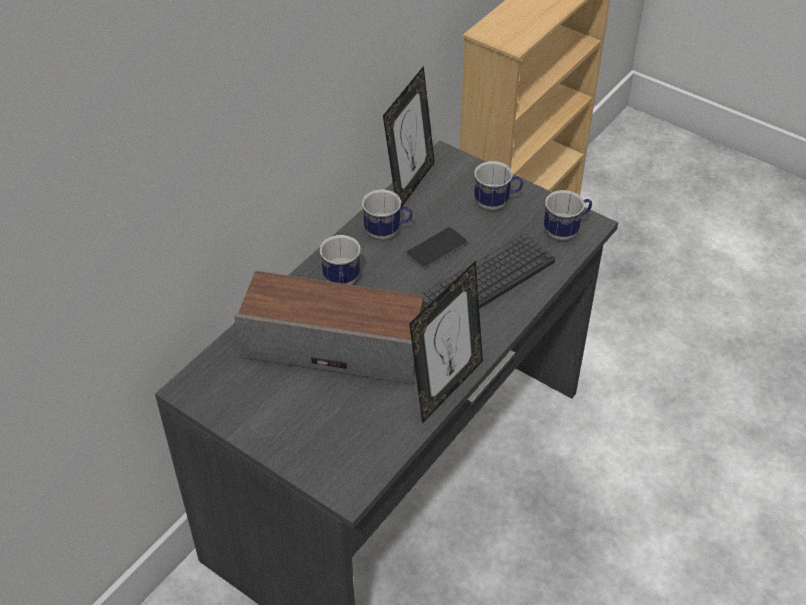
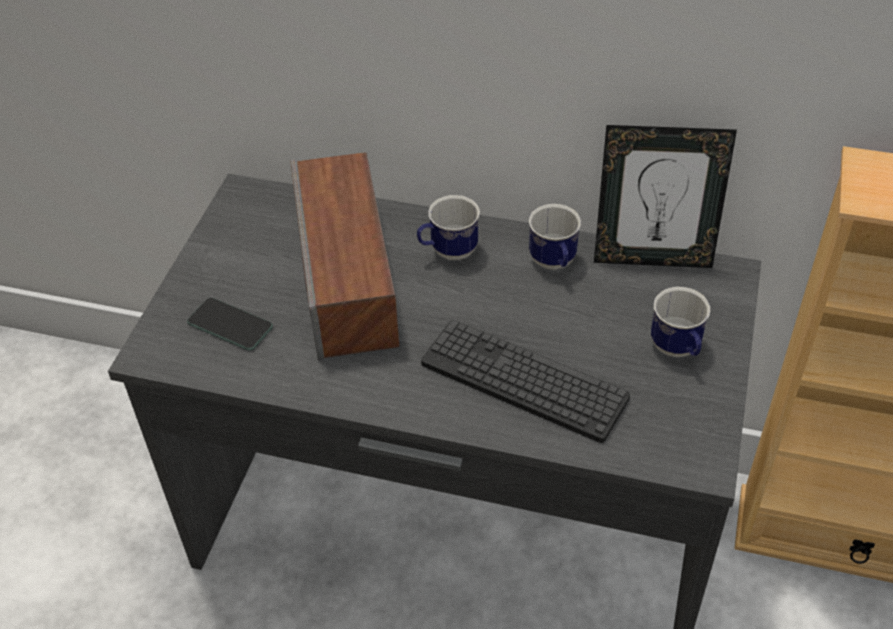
camera: 70 degrees right, 0 degrees up
(437, 248) = (553, 317): phone -> phone (230, 325)
(446, 387) = (326, 393): picture frame -> none
(566, 231) = (672, 440): mug -> none

